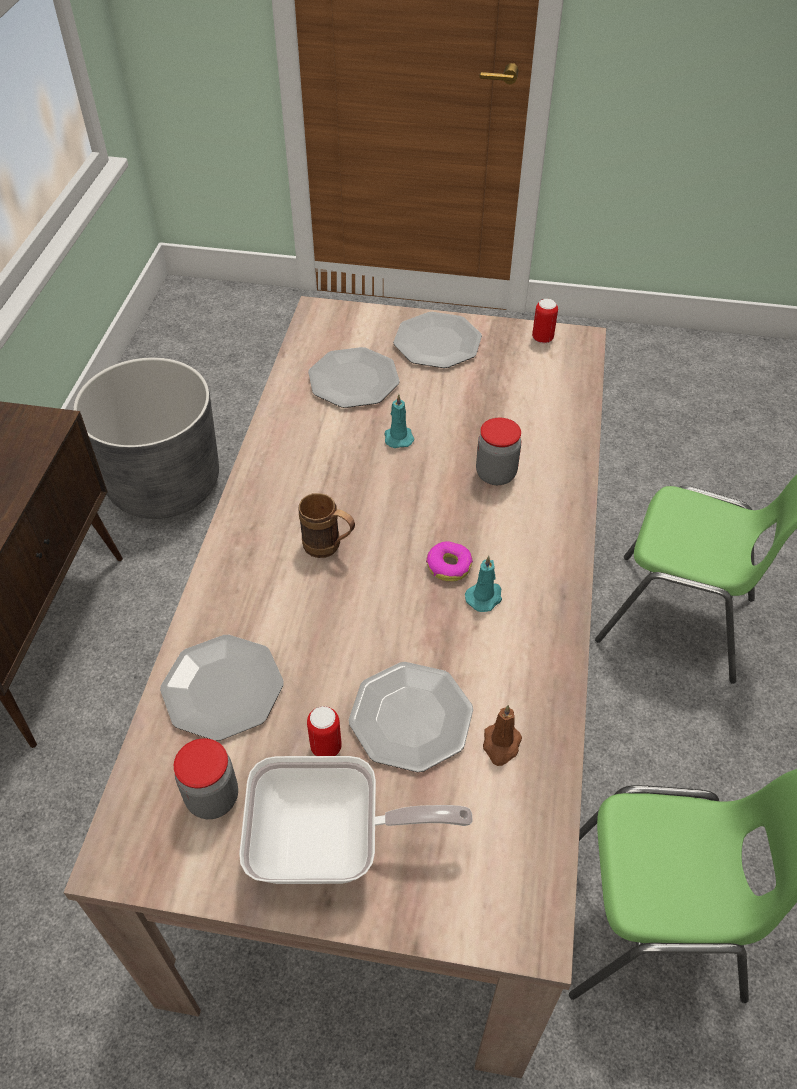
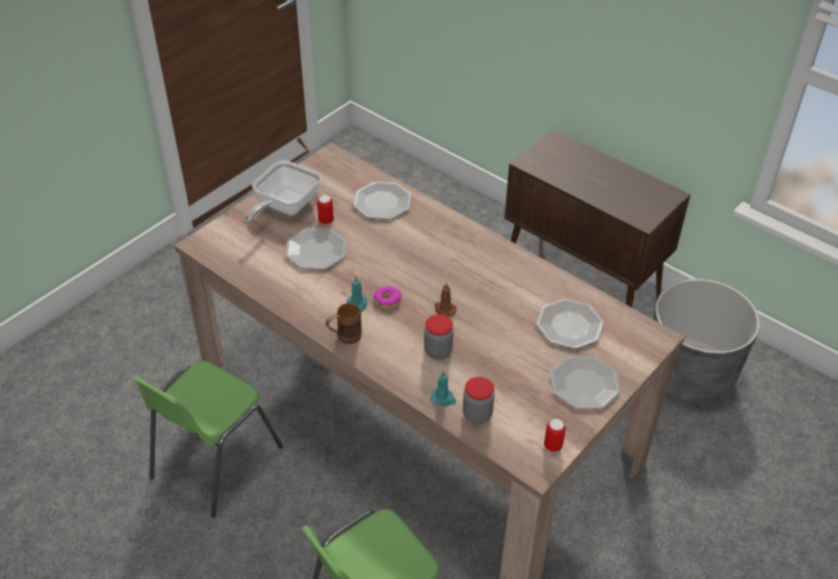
camera: 120 degrees right, 5 degrees down
(212, 798) = (333, 184): jar -> jar (477, 414)
(329, 548) = (436, 262): brown mug -> brown mug (344, 338)
(398, 437) = (501, 323): turquoise candle -> turquoise candle (443, 398)
(501, 745) = (277, 271): brown candle -> brown candle (444, 309)

